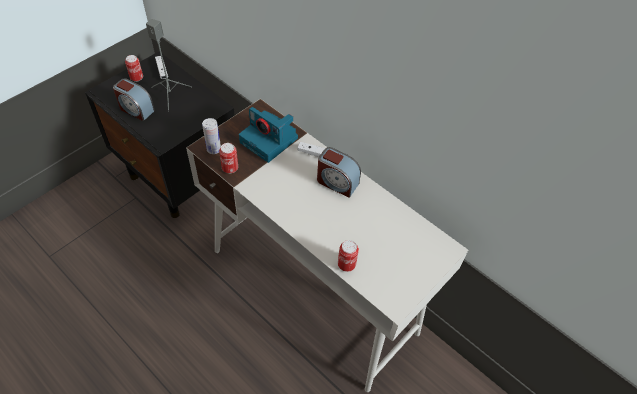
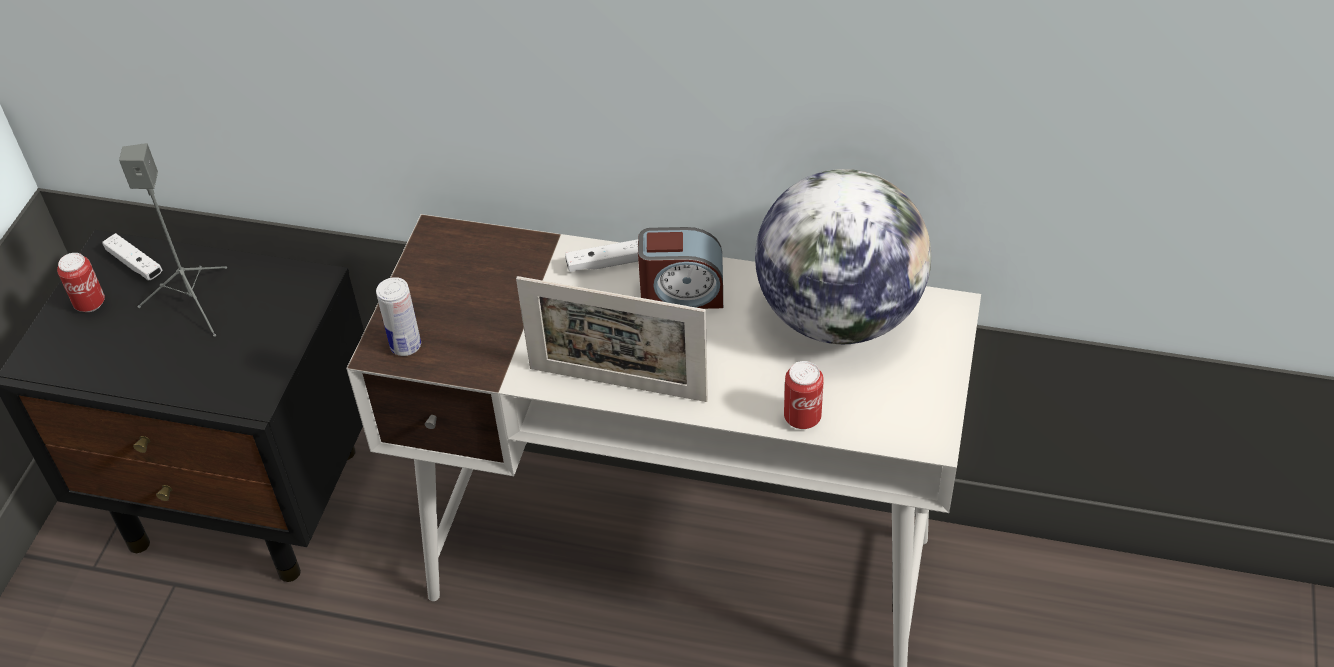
camera: 25 degrees left, 5 degrees down
(136, 109) = (141, 364): alarm clock -> none
(230, 168) = (465, 363): can -> none
(270, 140) = (502, 280): camera -> none
(282, 208) = (617, 384): none -> picture frame
(396, 226) = (838, 315): none -> globe

